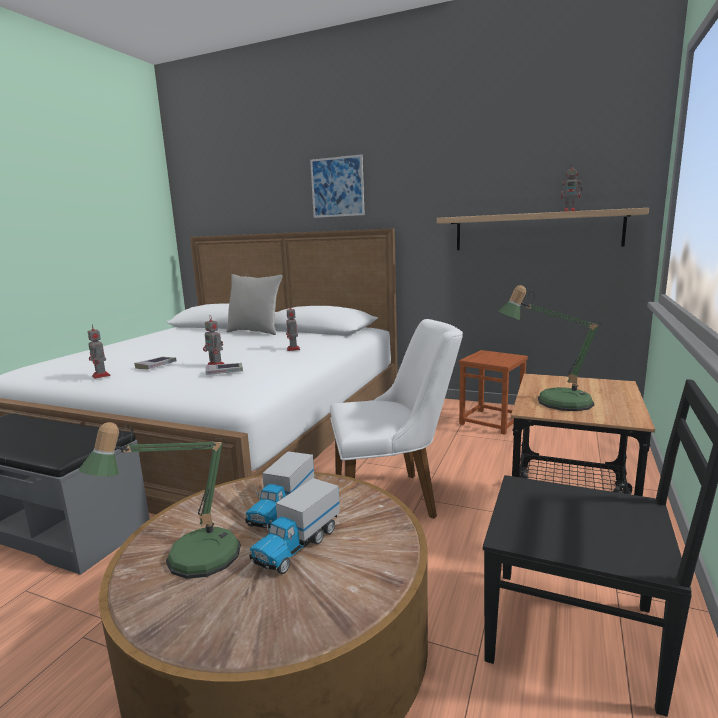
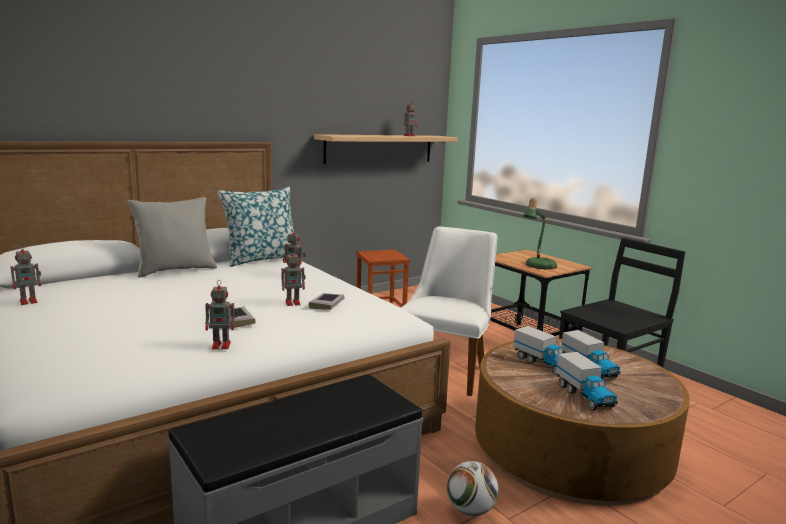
camera: 60 degrees left, 0 degrees up
(94, 604) = (470, 510): none -> football
(155, 334) = (29, 301): none -> toy robot
(190, 560) = (584, 396): table lamp -> toy truck
(324, 335) = (261, 259): none -> pillow
(337, 187) = (203, 92): picture -> none

